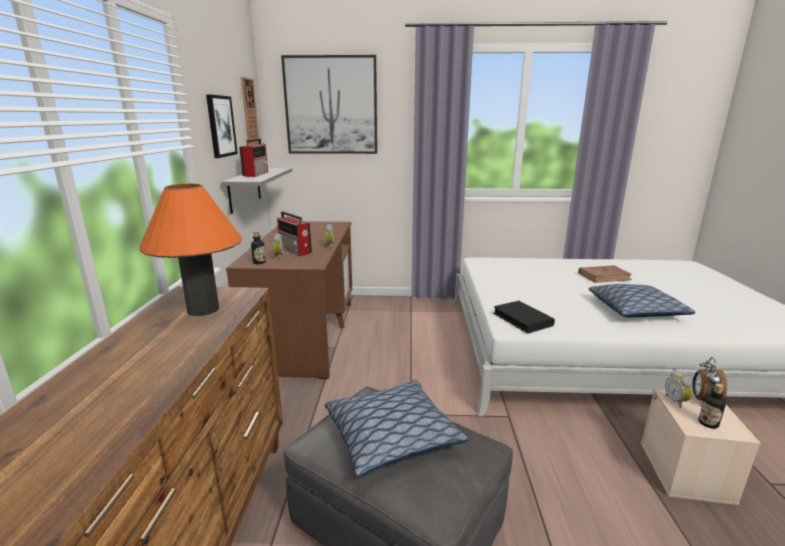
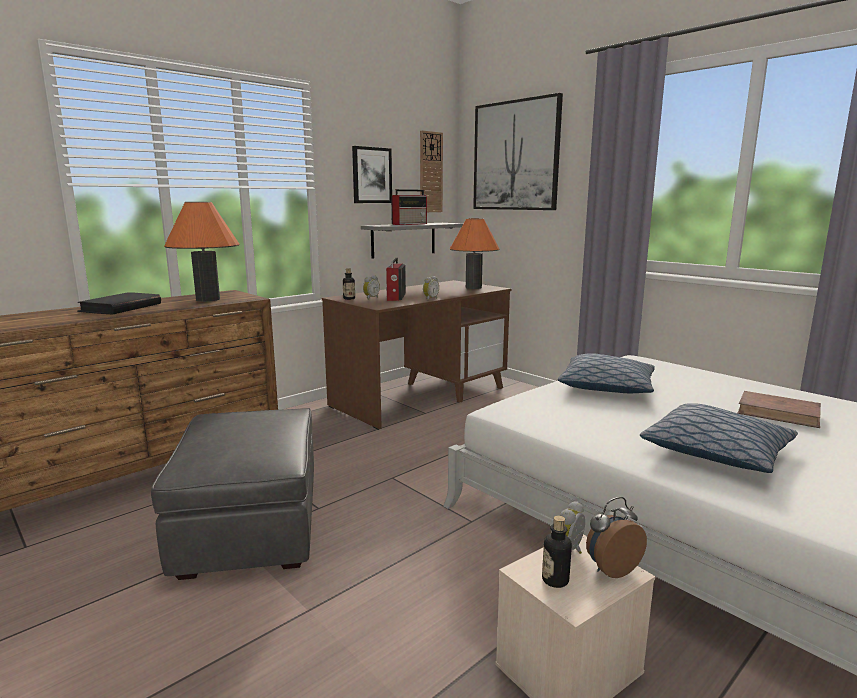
camera: 45 degrees right, 5 degrees down
(323, 226) = (473, 287): none -> orange table lamp
(391, 435) = (249, 430): pillow -> pillow (607, 387)
(522, 319) = (530, 410): black book -> black book (121, 308)

